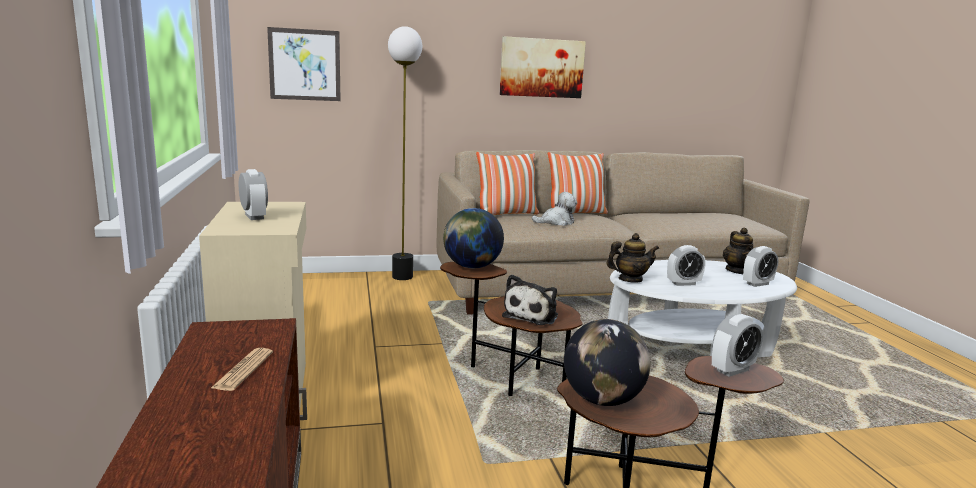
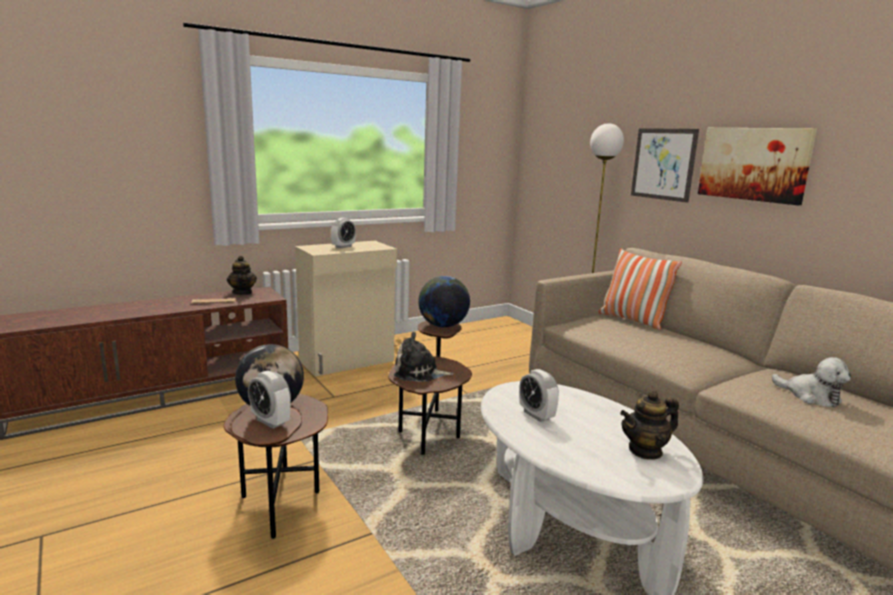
camera: 70 degrees right, 0 degrees up
(304, 65) = (555, 159): picture -> picture (663, 164)
(556, 222) = (635, 338): plush toy -> plush toy (810, 396)
(575, 213) = (700, 343): pillow -> none
(630, 279) = (513, 388): teapot -> teapot (242, 292)
(757, 284) = (602, 463): alarm clock -> none

